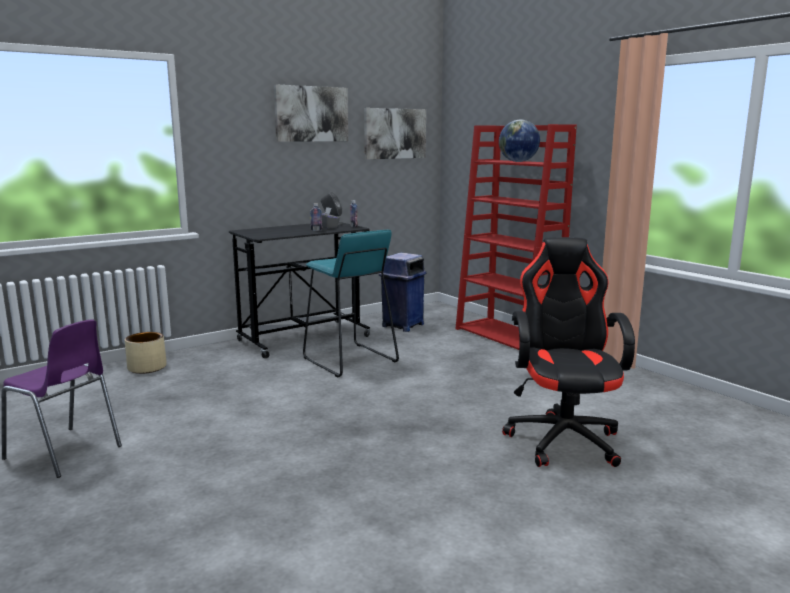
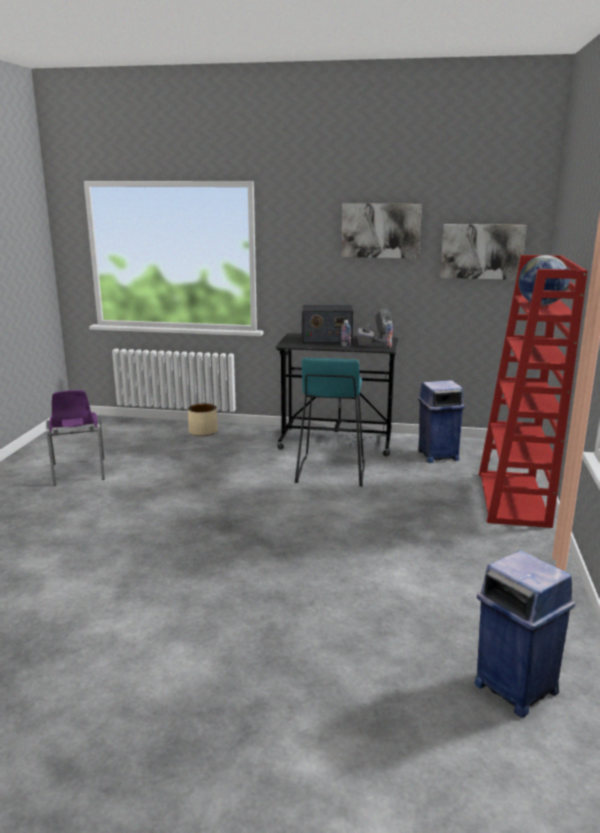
camera: 45 degrees right, 5 degrees up
(284, 229) = (326, 339): none -> radio
(563, 438) = (346, 603): black office chair -> none
(735, 433) = (514, 687): none -> blue trash can

